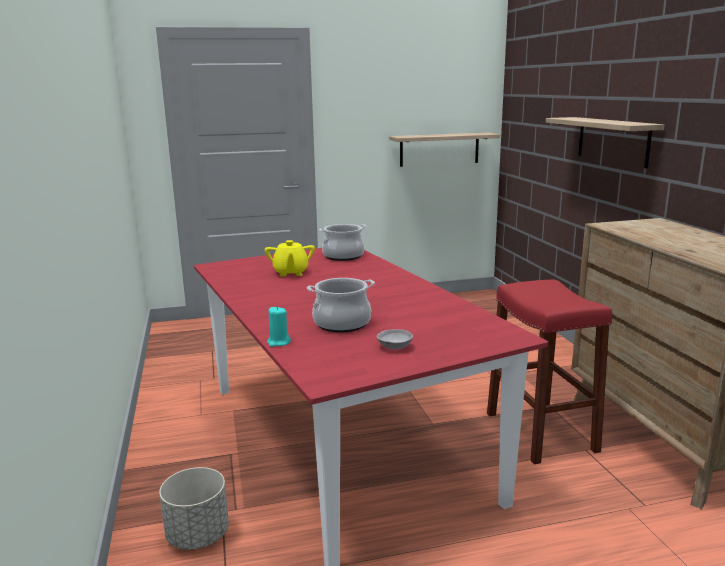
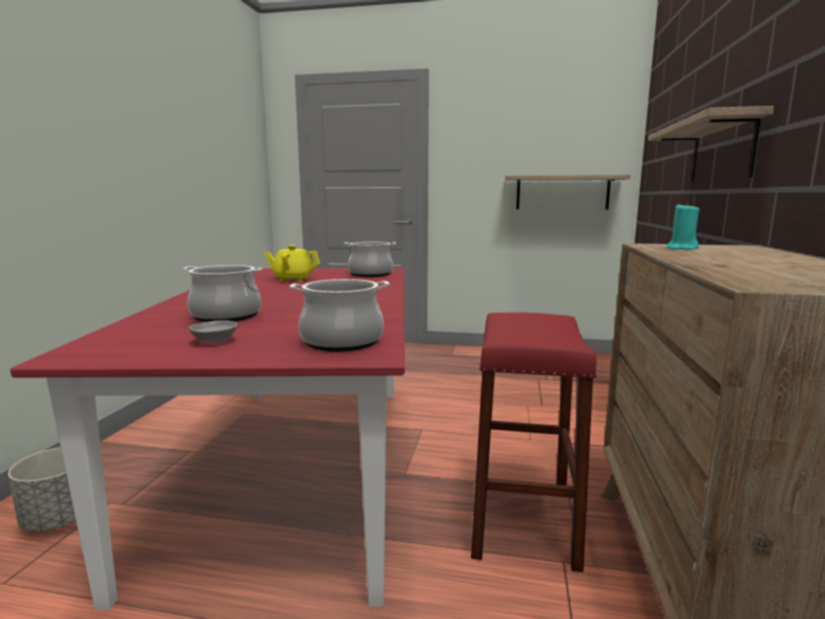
camera: 25 degrees right, 5 degrees down
(278, 342) = (131, 321): turquoise candle -> turquoise candle (681, 248)
(290, 273) = (293, 279): yellow teapot -> yellow teapot turned 75 degrees clockwise
(477, 330) = (342, 342): none -> cooking pot

